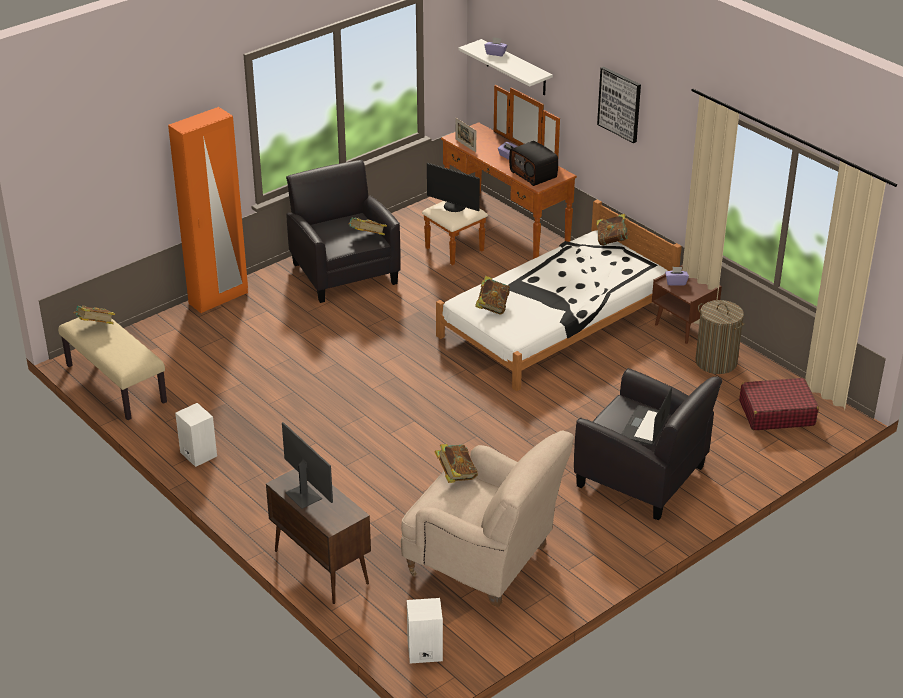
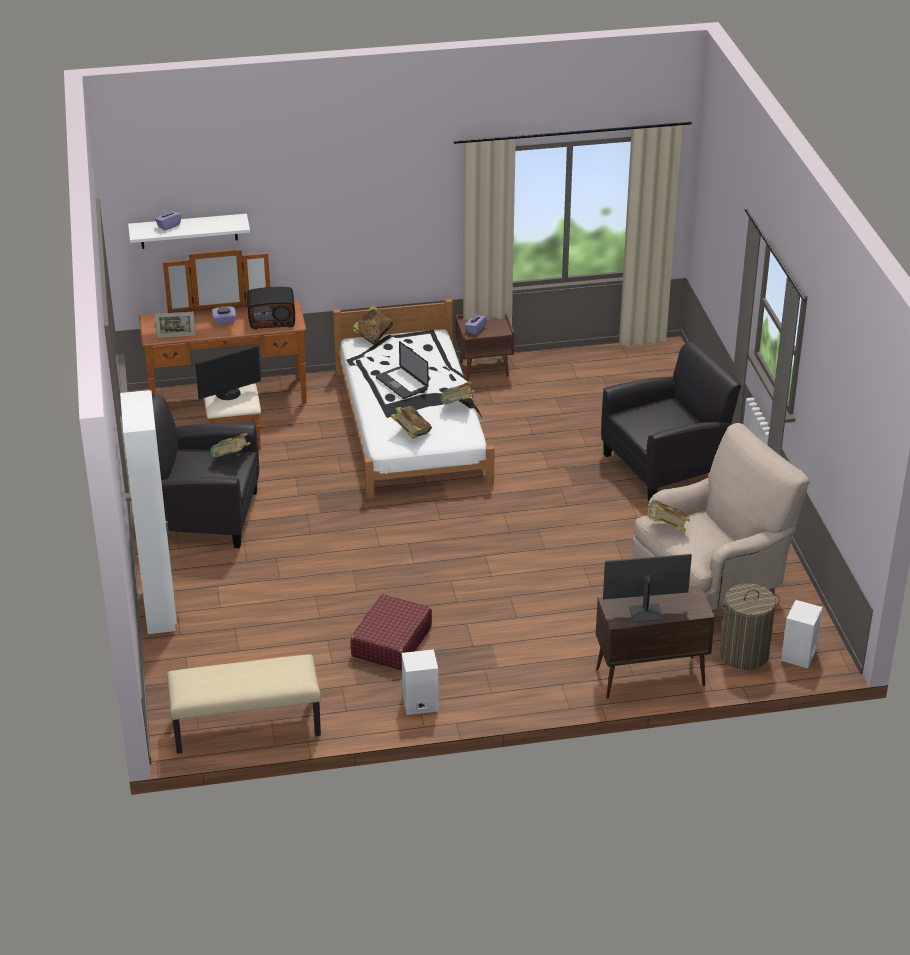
camera: 60 degrees left, 0 degrees up
(96, 326) = (208, 680): book -> book (457, 405)
(218, 298) = (161, 611): orange wardrobe -> white wardrobe
(620, 104) = (347, 201): picture -> none
(645, 426) = (666, 417): laptop -> laptop (402, 383)
(716, 362) = (547, 373): laundry basket -> laundry basket (743, 654)
(776, 413) = (638, 373): red suitcase -> red suitcase (391, 642)

